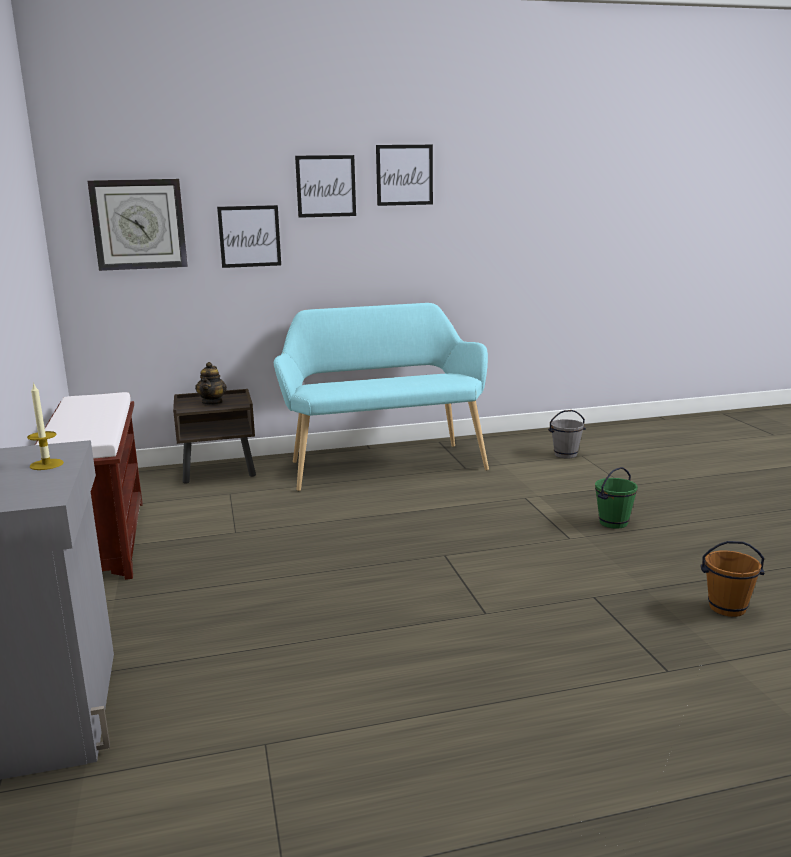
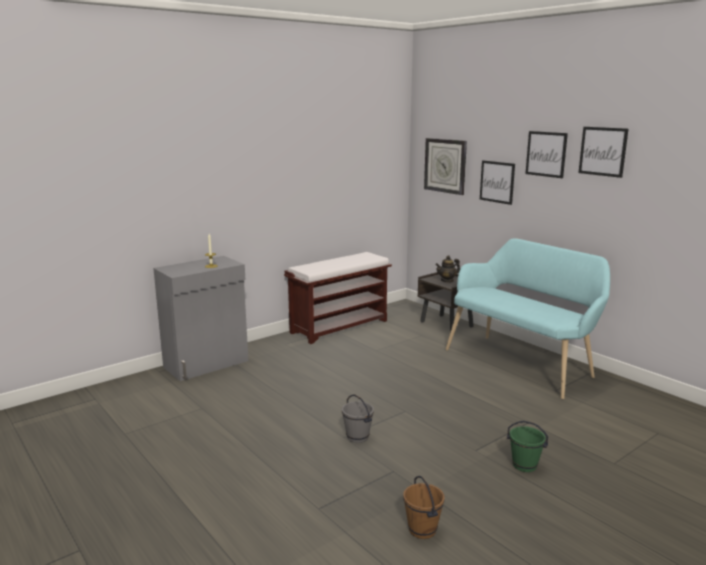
camera: 65 degrees right, 0 degrees up
(565, 455) = (647, 425): grey bucket -> grey bucket (357, 437)

